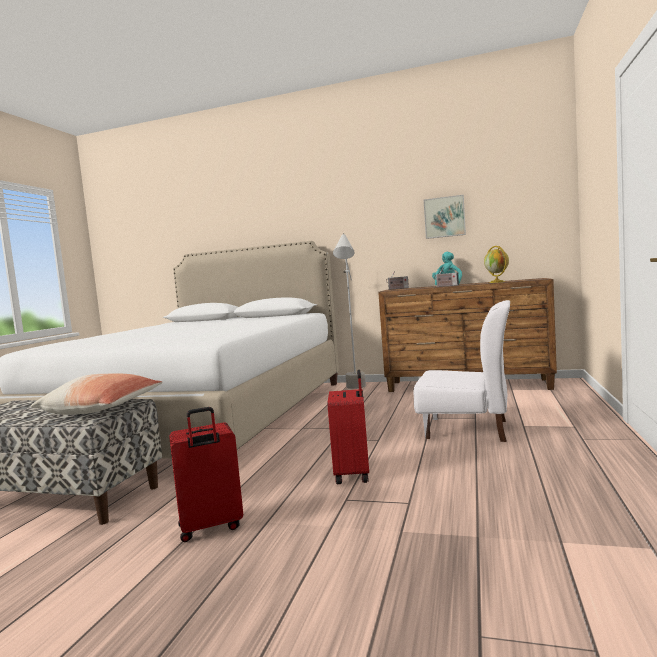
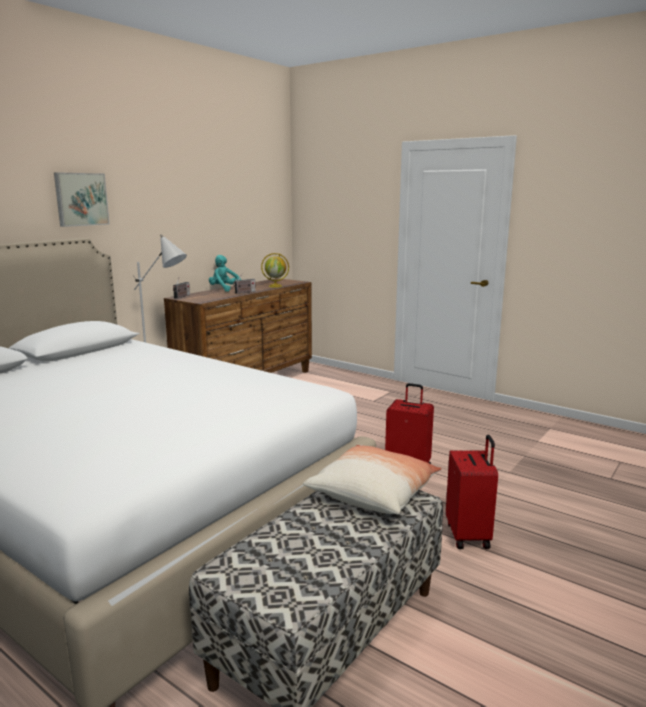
camera: 70 degrees left, 10 degrees up
(444, 217) = (210, 217): picture -> picture (81, 199)
(467, 429) = (358, 415): white chair -> none

